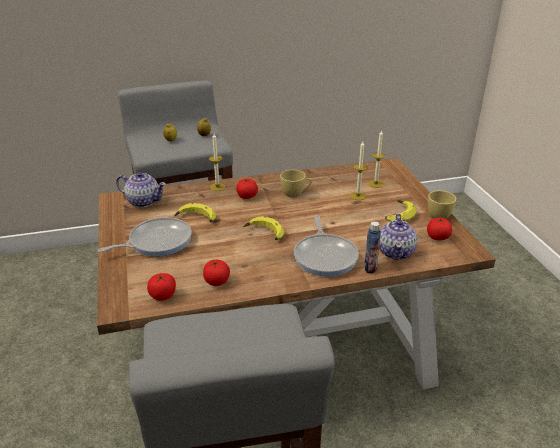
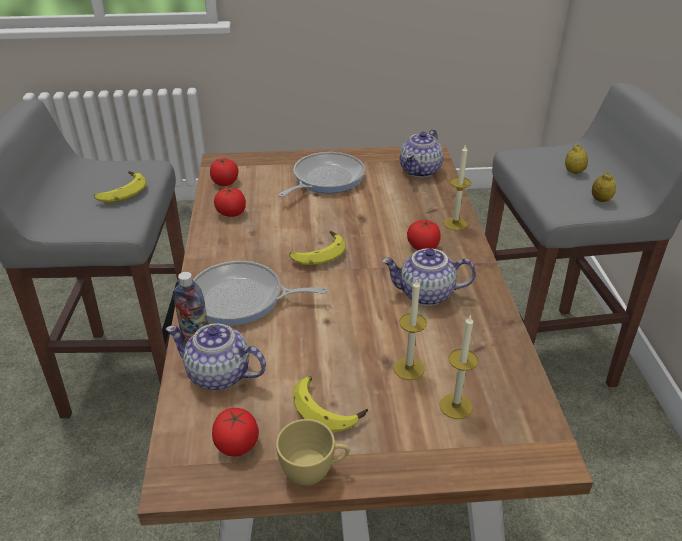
camera: 100 degrees right, 5 degrees up
(157, 242) = (325, 179): frying pan -> frying pan turned 120 degrees counterclockwise
(196, 219) = (369, 204): banana -> banana (120, 192)
(295, 194) = (425, 295): yellow cup -> teapot

